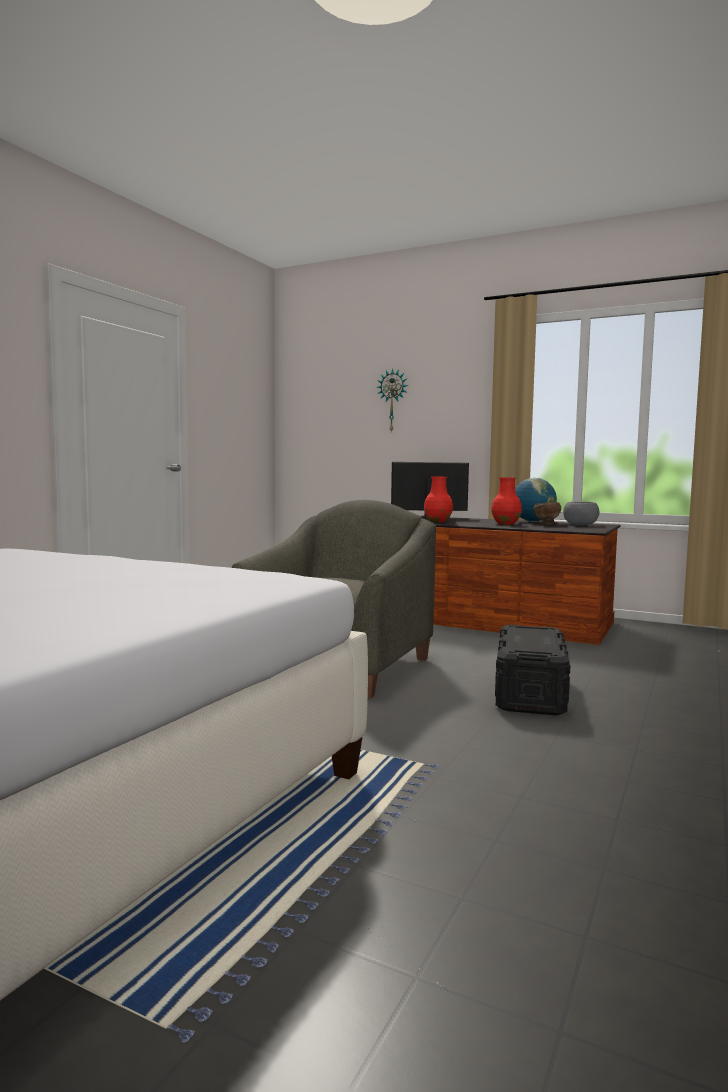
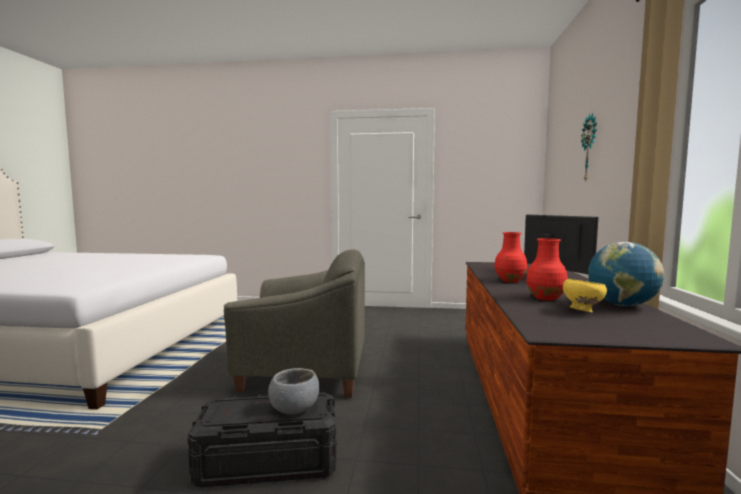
camera: 70 degrees right, 0 degrees up
(546, 525) = (582, 311): brown bowl -> yellow bowl
(580, 525) = (636, 326): grey bowl -> grey bowl (294, 408)

